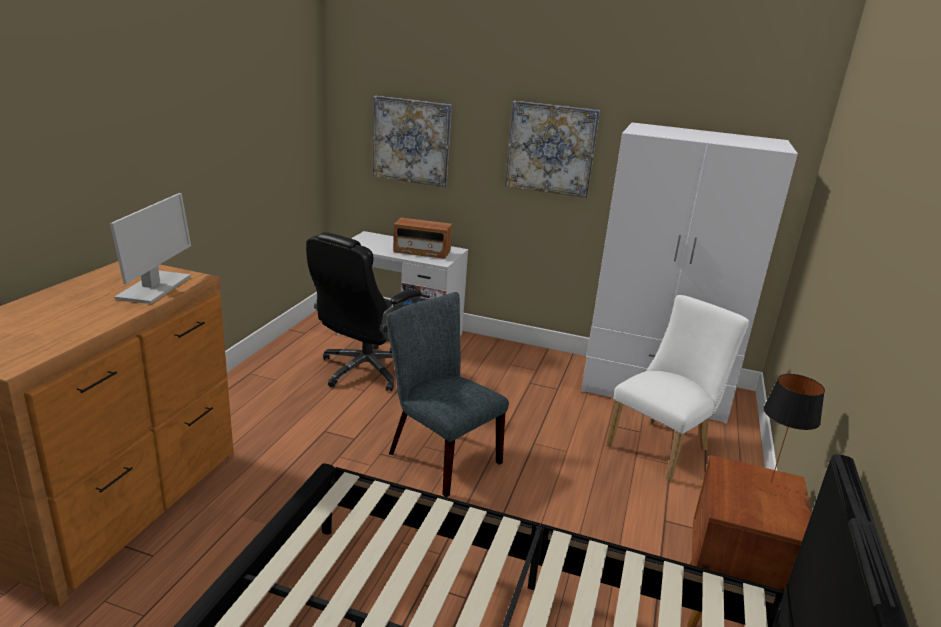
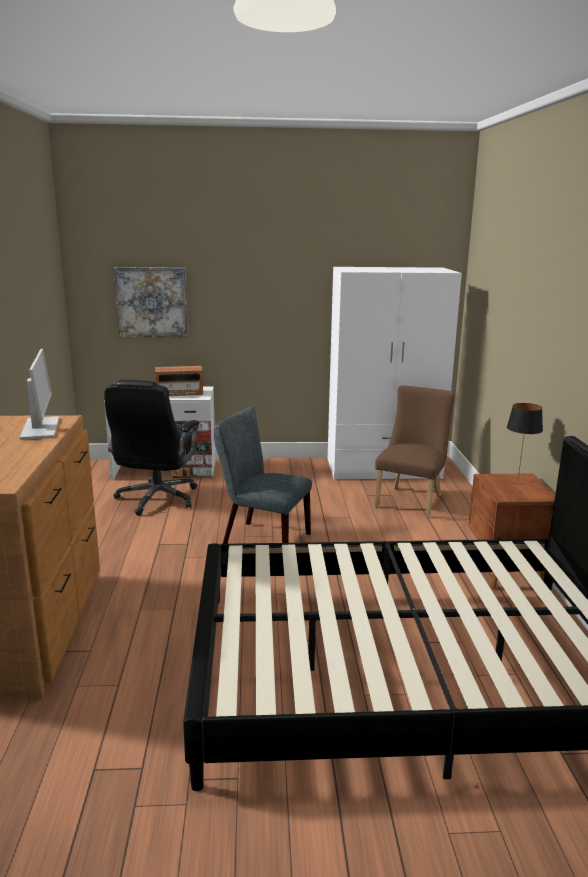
camera: 20 degrees left, 5 degrees down
(551, 149) = (272, 294): picture -> none
(662, 446) = (411, 500): white chair -> brown chair

